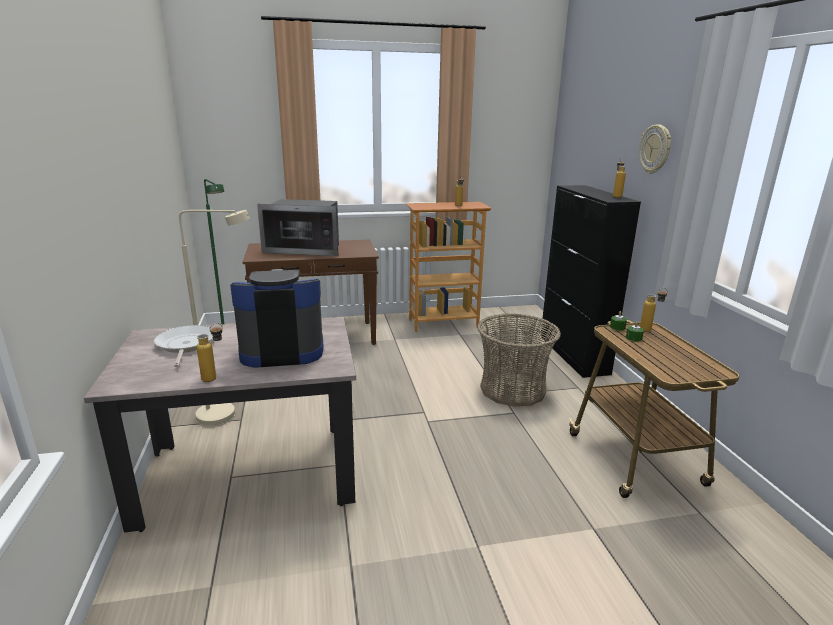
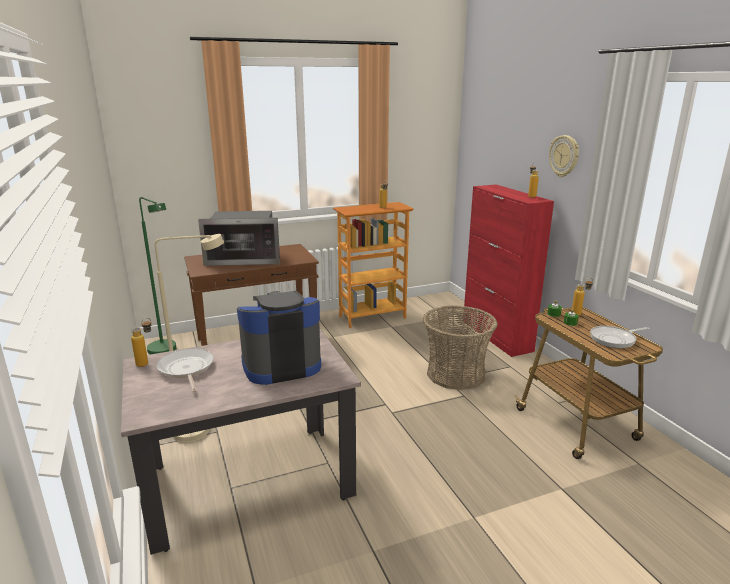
camera: 10 degrees left, 0 degrees up
(215, 377) = (235, 398): bottle -> bottle (147, 362)
(573, 354) = (496, 336): black cabinet -> red cabinet
(681, 360) = (615, 339): none -> frying pan

